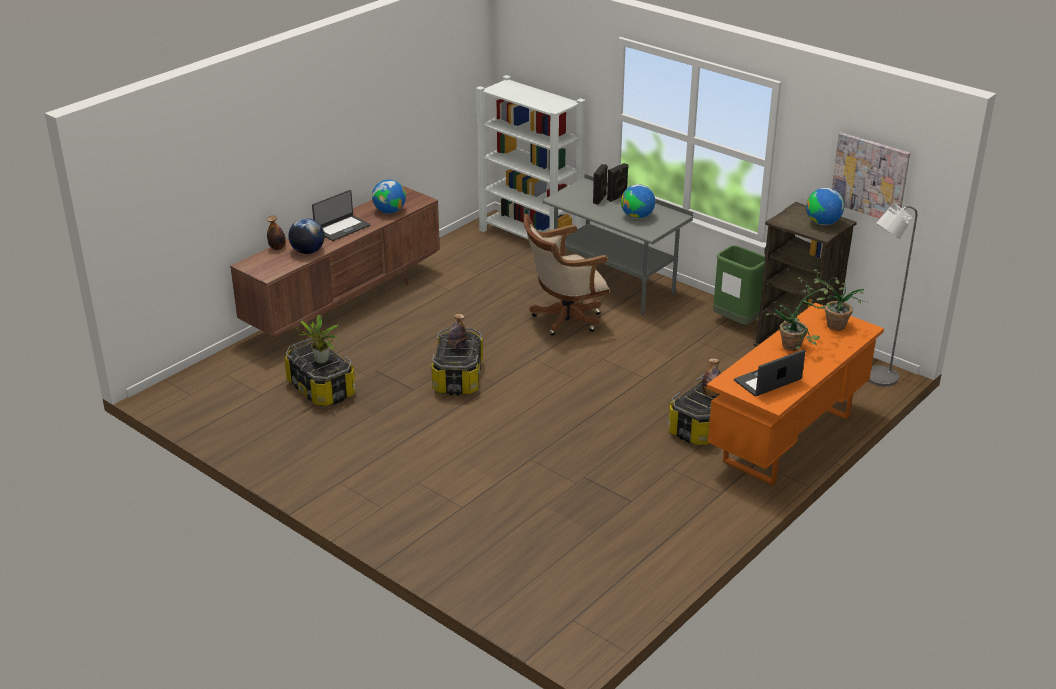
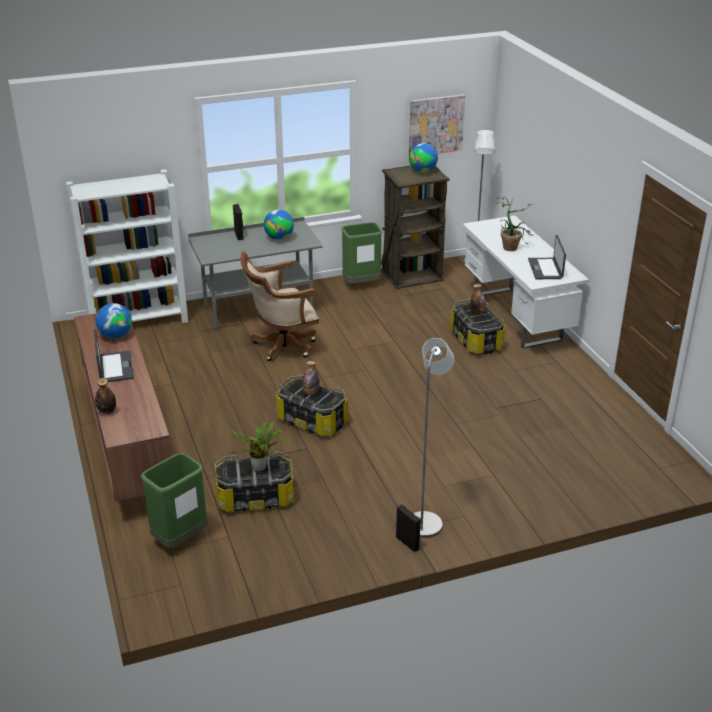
camera: 60 degrees left, 0 degrees up
(243, 374) = (180, 539): none -> green trash can
(308, 251) = (136, 396): globe -> none
(358, 488) = (426, 520): none -> grey floor lamp
(564, 320) = (281, 347): office chair -> office chair turned 60 degrees clockwise
(600, 199) = (233, 242): black speaker -> black speaker (408, 542)
(788, 439) = (517, 317): orange desk -> white desk
(830, 325) = (496, 228): potted plant -> none

